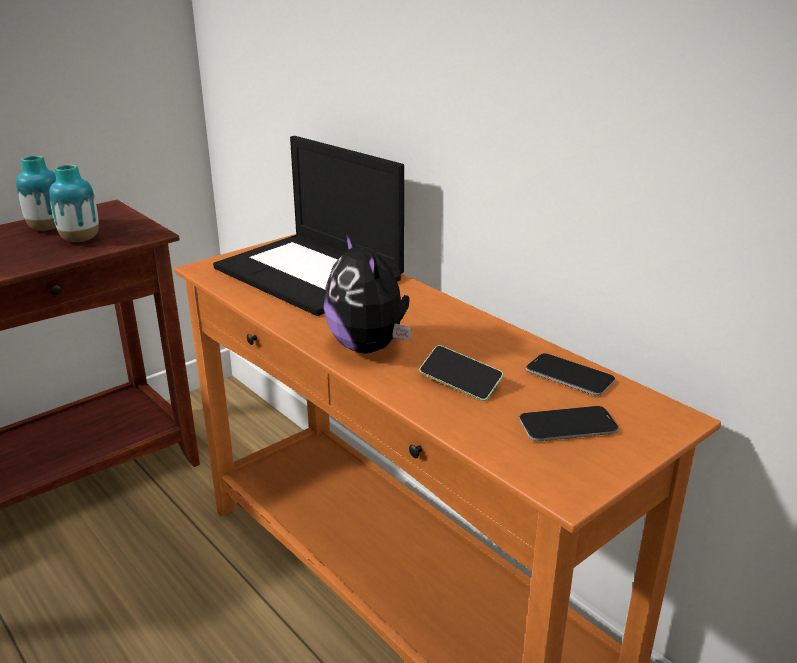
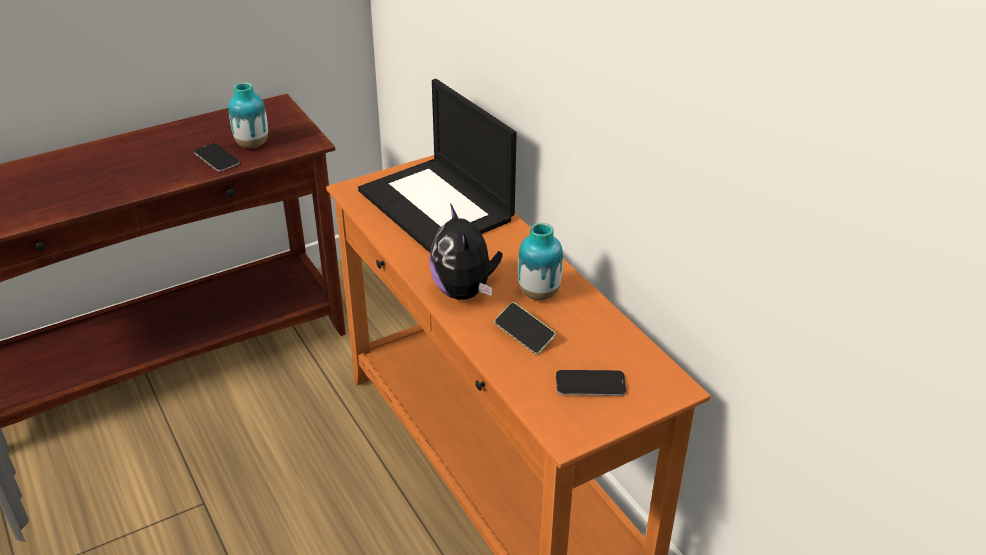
camera: 10 degrees right, 10 degrees up
(47, 228) = (226, 127): vase -> vase (539, 293)
(569, 376) = (611, 339): phone -> phone (217, 158)

